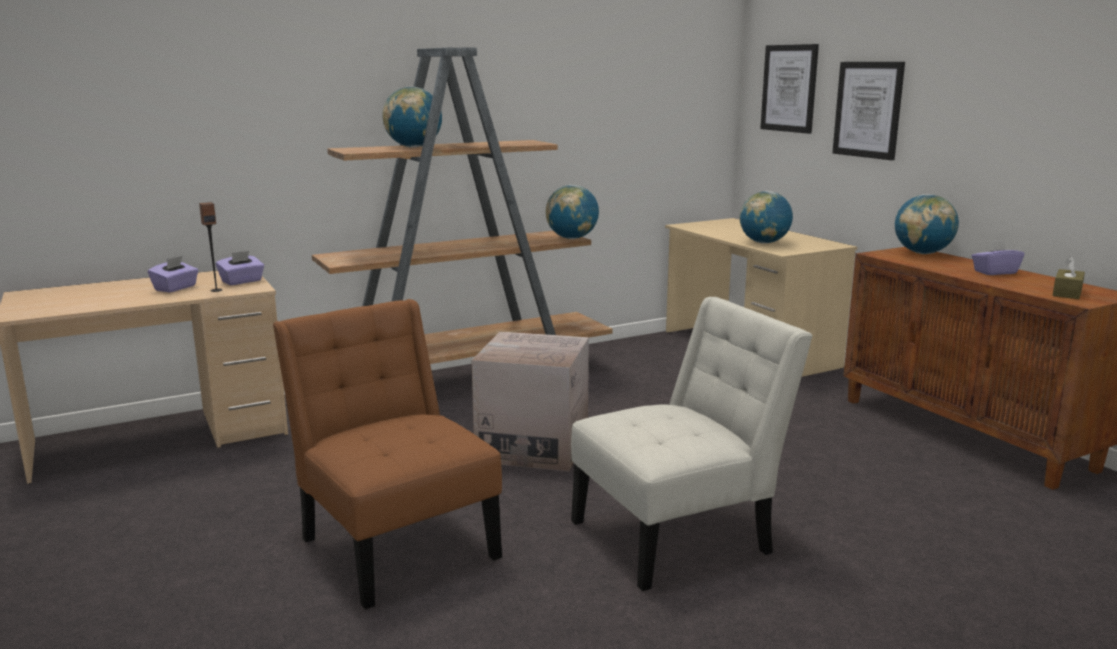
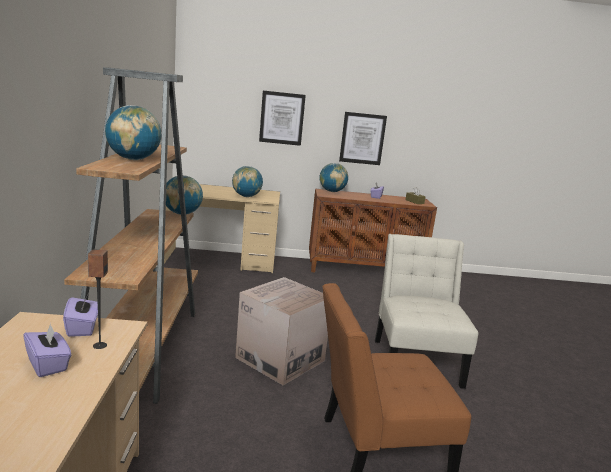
camera: 65 degrees left, 0 degrees up
(789, 88) = (220, 102): picture -> picture (362, 138)

